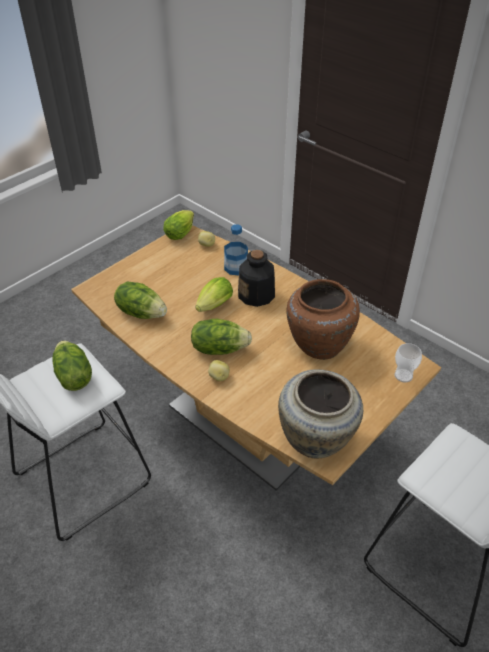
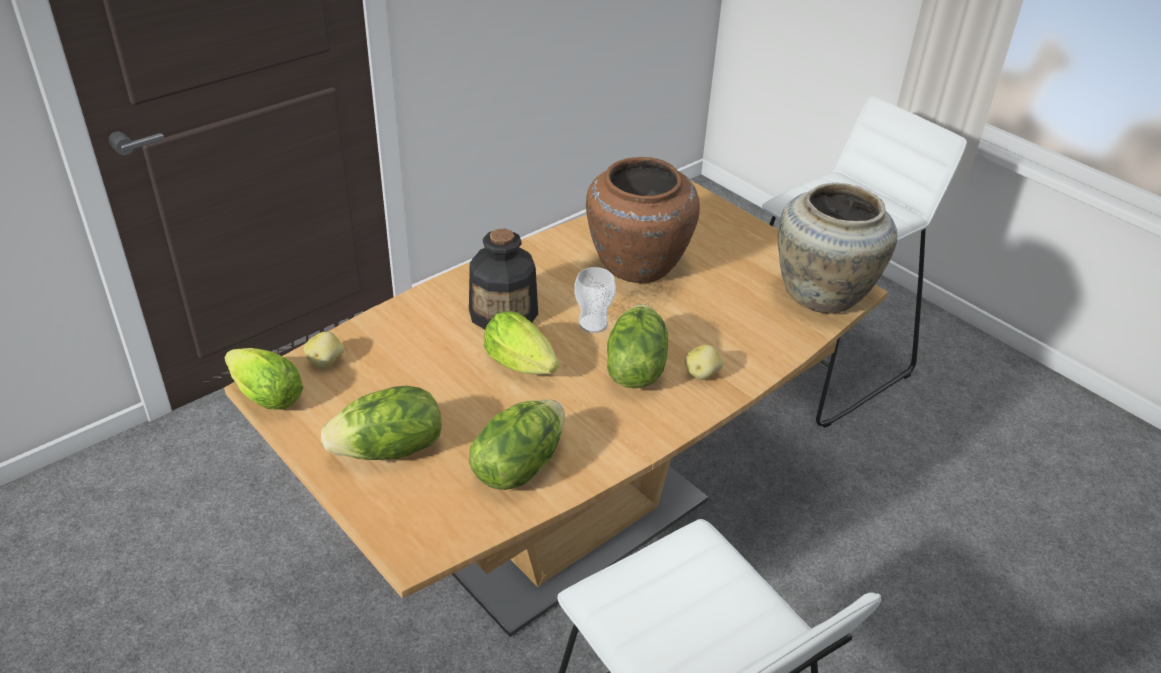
camera: 85 degrees left, 5 degrees down
(73, 377) = (671, 592): lettuce -> lettuce (389, 450)
(235, 268) = (417, 330): bottle -> none
(403, 375) = (704, 208): cup -> cup (593, 324)

